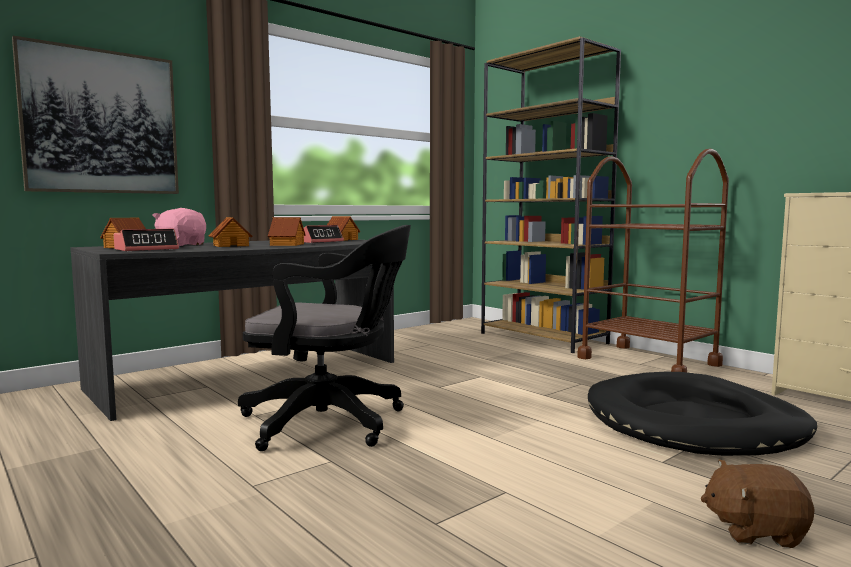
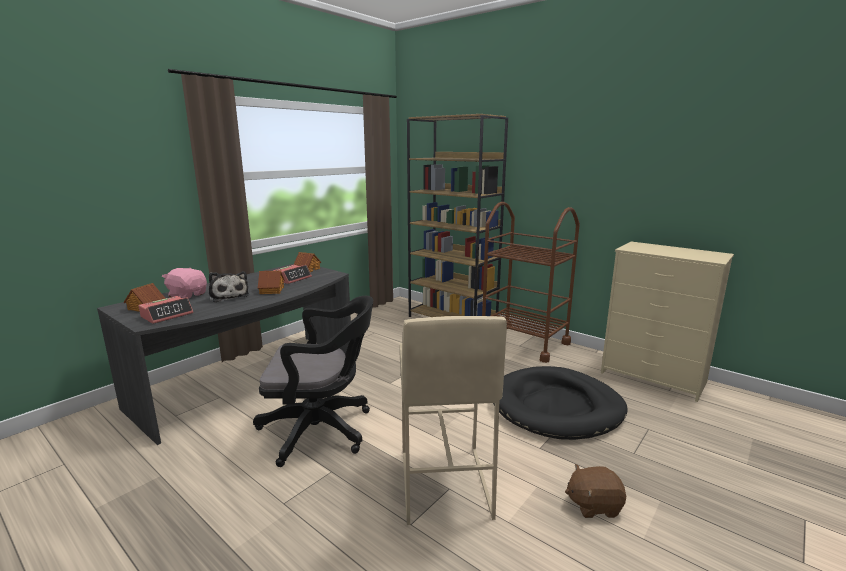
camera: 10 degrees left, 10 degrees up
(101, 122) = (105, 199): picture -> none
(231, 245) = (228, 296): toy house -> plush toy
(497, 486) = (443, 484): none -> beige stool

